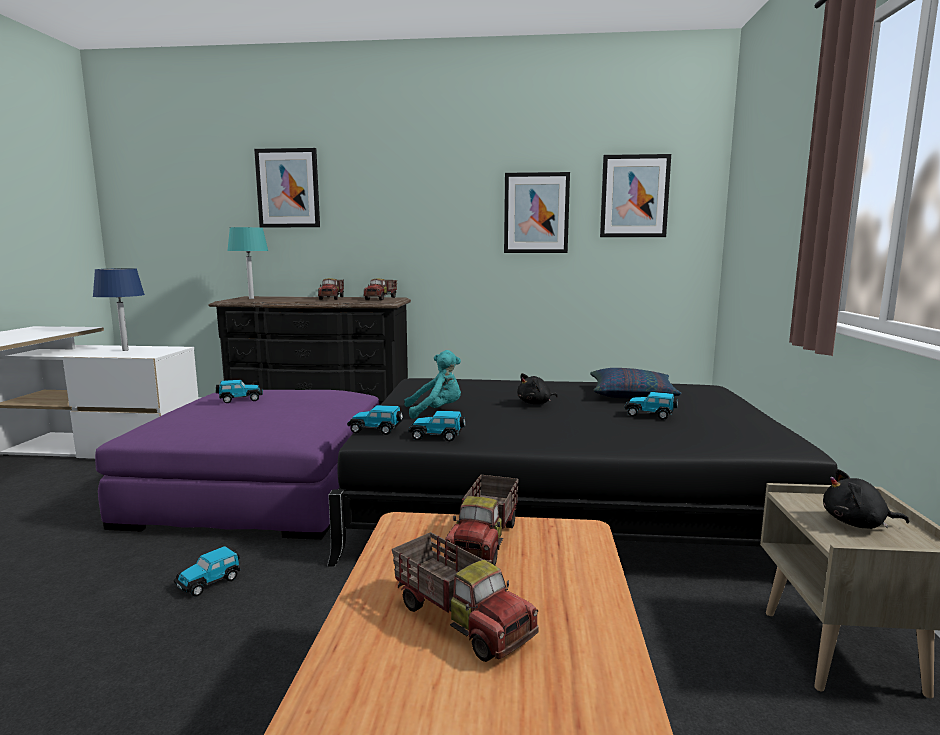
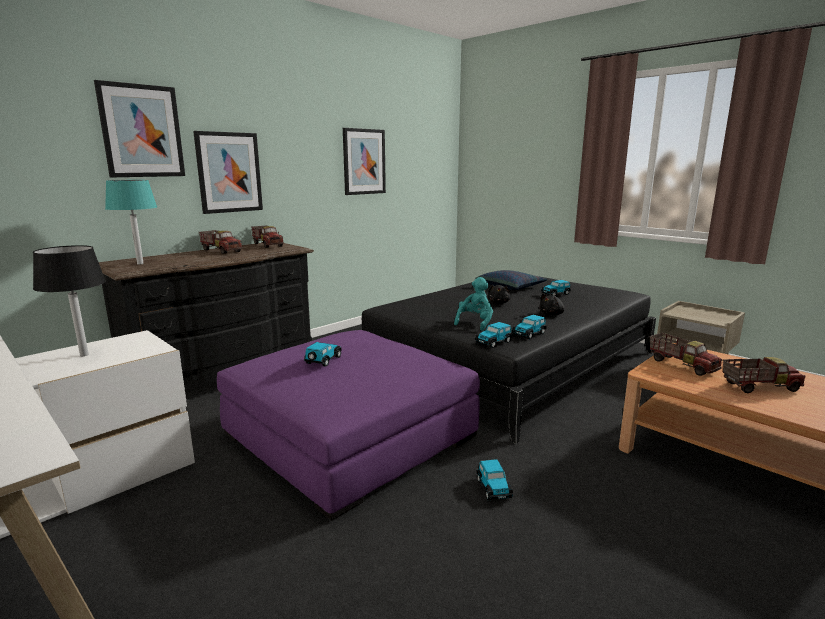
camera: 50 degrees left, 5 degrees up
(125, 350) = (84, 355): blue table lamp -> black table lamp
(634, 196) = (417, 150): picture -> picture (229, 172)
(857, 524) = (704, 315): black plush toy -> black plush toy (552, 314)

